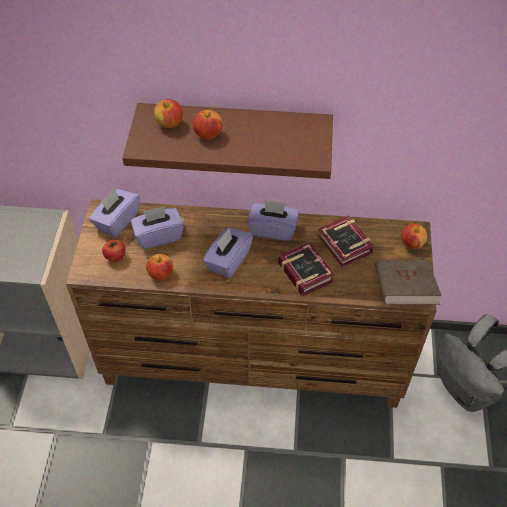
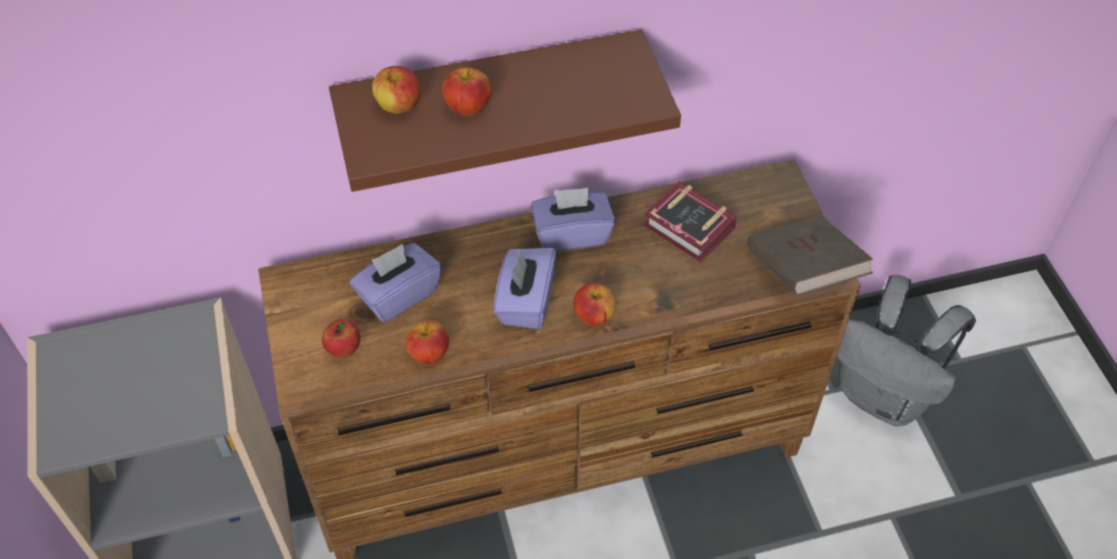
camera: 20 degrees left, 0 degrees up
(117, 221) = (319, 291): purple tissue box -> none
(305, 270) = (648, 281): book -> none
(411, 243) = (783, 198): apple -> apple (593, 316)

